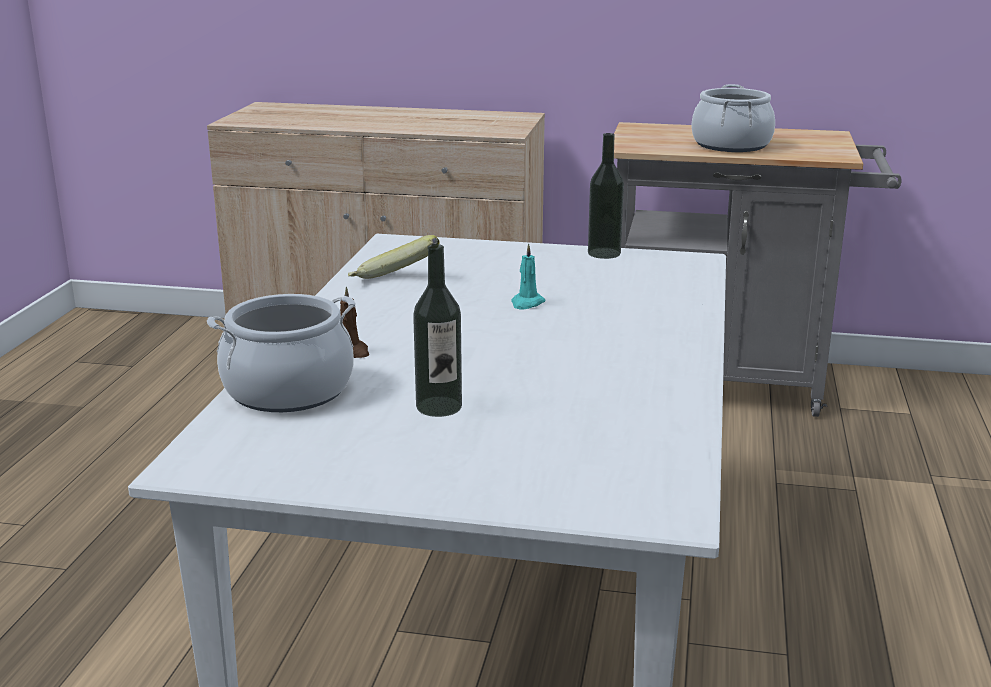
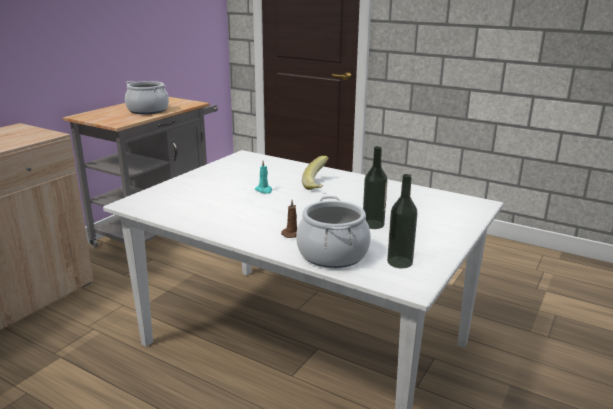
camera: 70 degrees left, 0 degrees up
(393, 282) = (198, 212): banana -> banana (319, 185)
(604, 253) = (214, 166): bottle -> bottle (399, 262)

